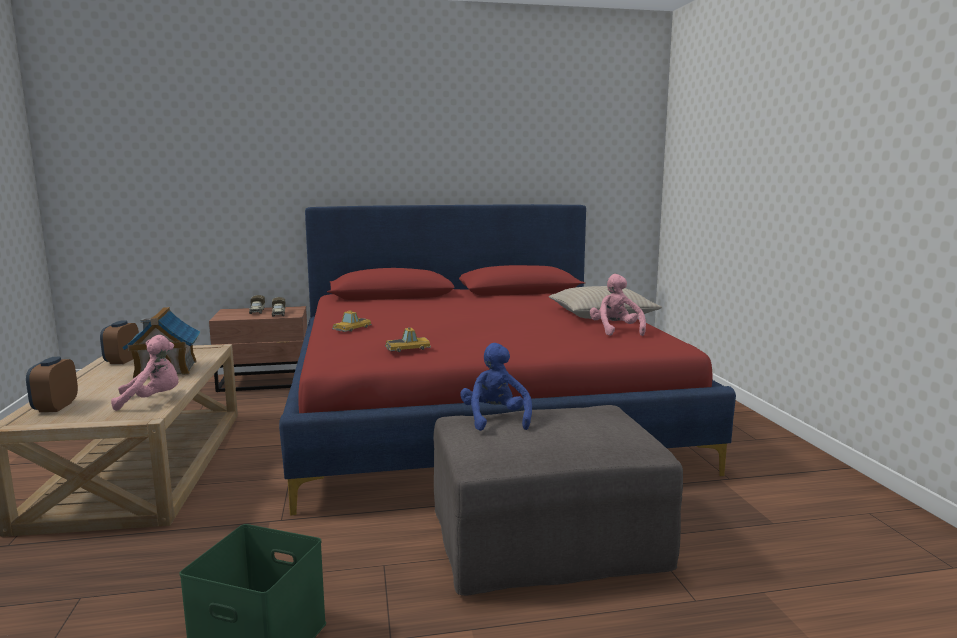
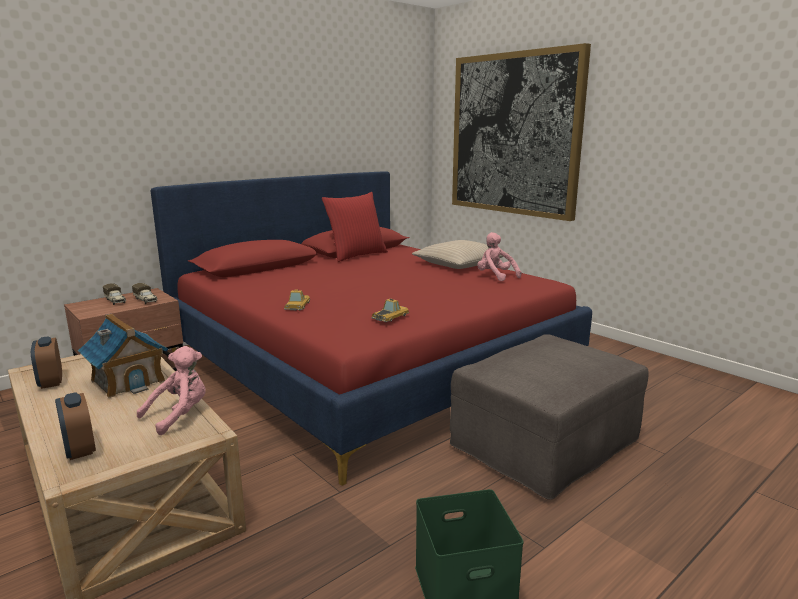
camera: 30 degrees left, 5 degrees up
(495, 419) = (510, 362): blue plush toy -> none
(506, 295) = (356, 255): none -> red pillow
(734, 159) = (514, 134): none -> picture

